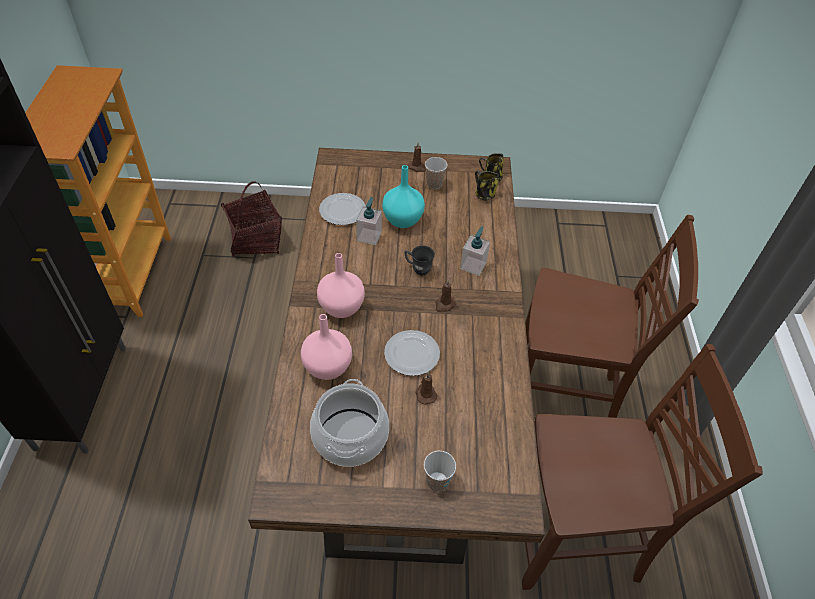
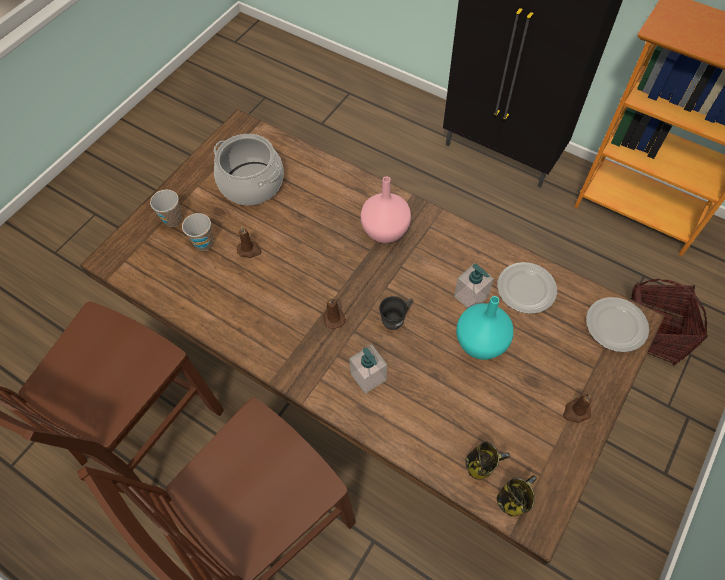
camera: 125 degrees right, 10 degrees up
(327, 367) = (327, 194): pink vase -> none
(412, 354) = (295, 260): plate -> plate (616, 326)
(434, 184) = (531, 414): cup -> cup (204, 243)

